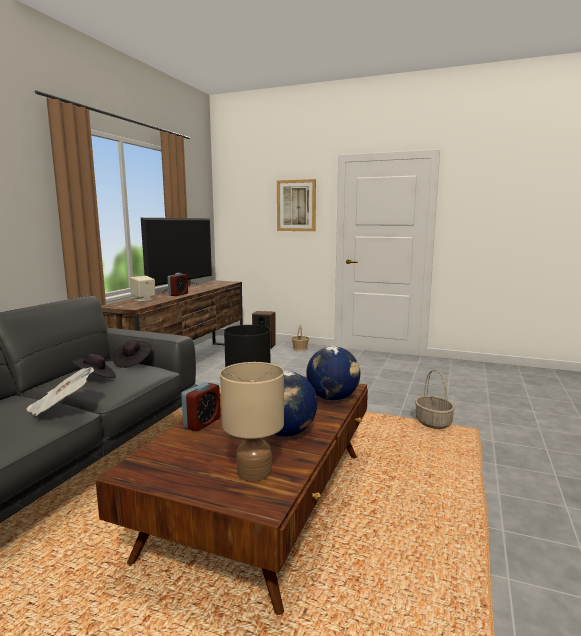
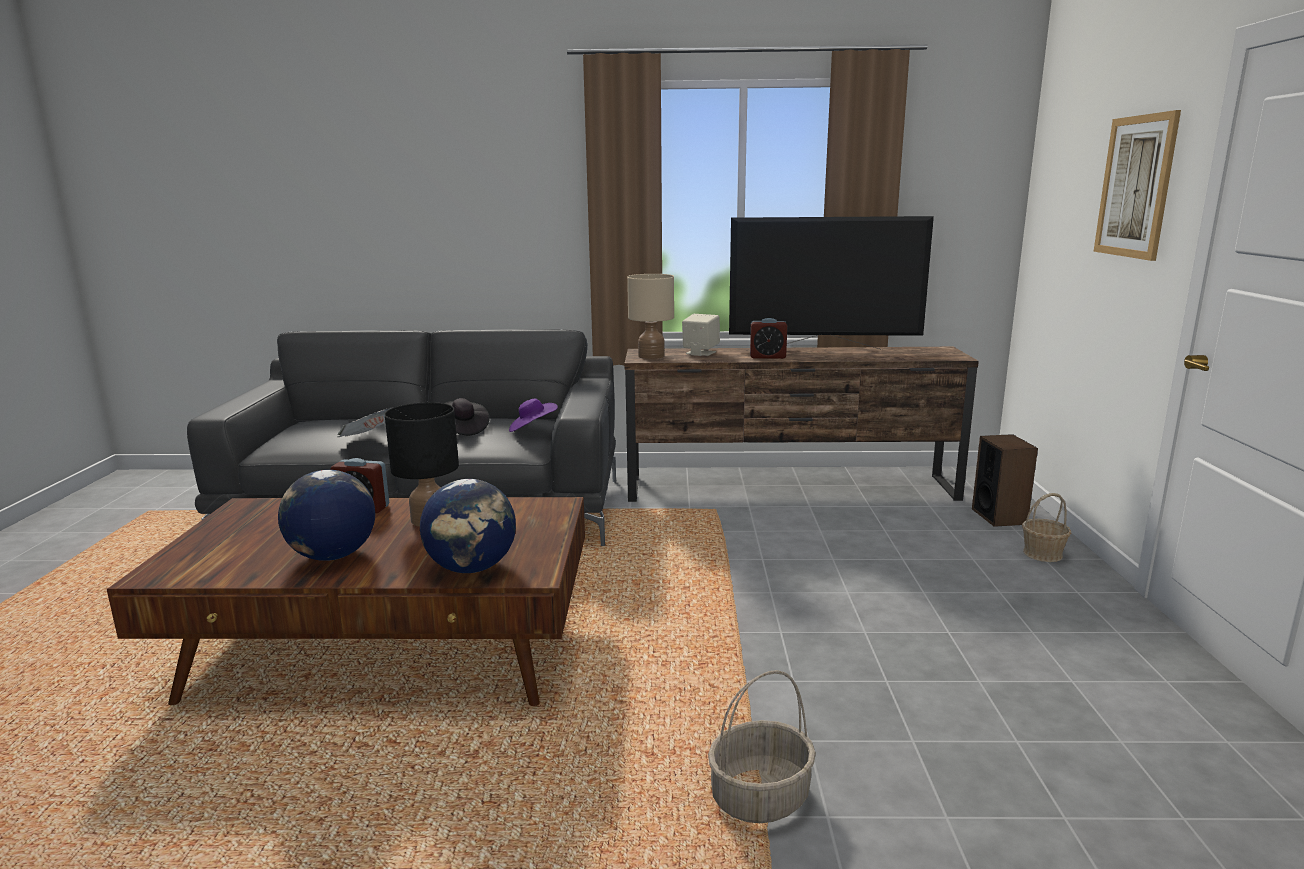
camera: 70 degrees right, 5 degrees up
(133, 362) = (532, 429): black hat -> purple hat
(253, 472) = (226, 557): beige table lamp -> beige table lamp (651, 356)

